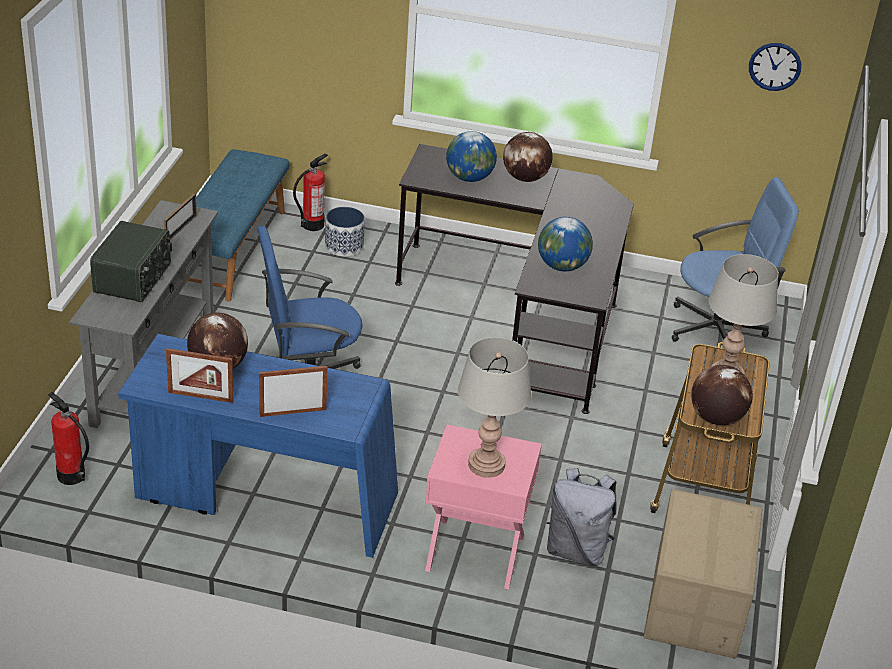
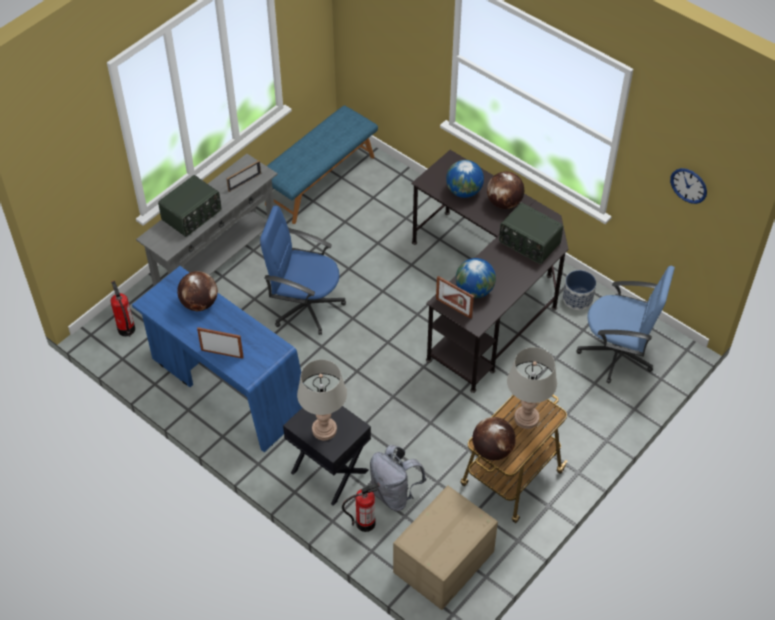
camera: 30 degrees right, 15 degrees up
(200, 396) = (176, 323): picture frame -> picture frame (453, 308)
(313, 225) = (387, 174): fire extinguisher -> fire extinguisher (365, 523)
(343, 246) = (396, 199): planter -> planter (577, 299)
(475, 553) = (329, 472): pink nightstand -> black nightstand
(585, 208) = (529, 243): none -> radio

